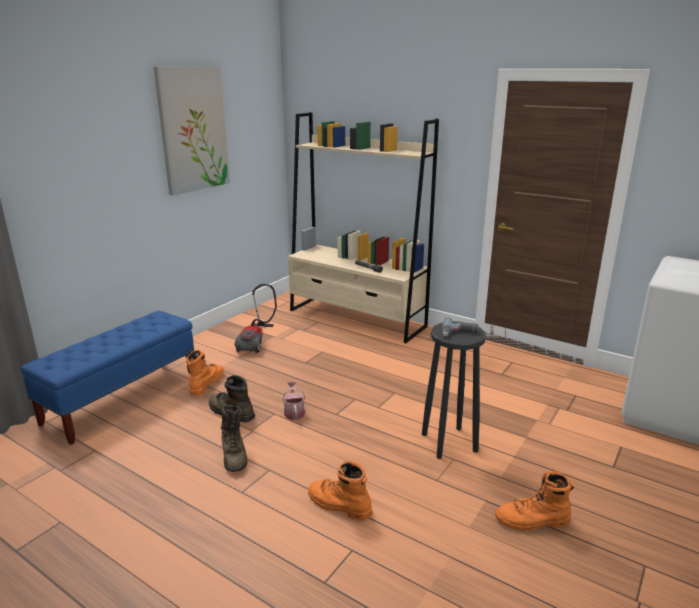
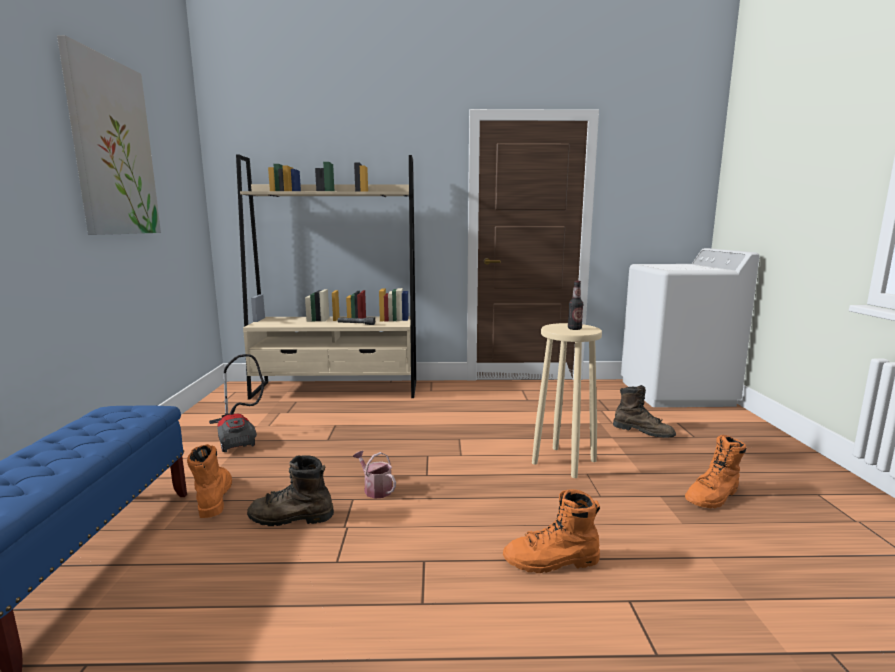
camera: 35 degrees left, 10 degrees down
(234, 455) = (356, 564): brown boot -> brown boot (643, 432)
(449, 442) = (563, 461): black stool -> beige stool
(459, 333) = (574, 329): power drill -> bottle

